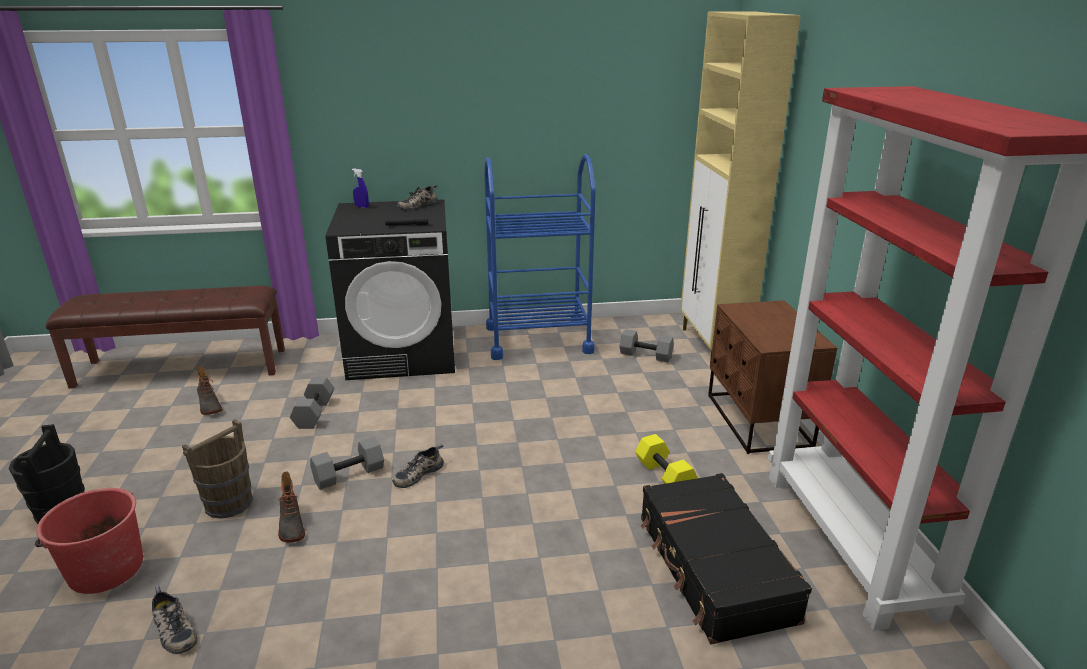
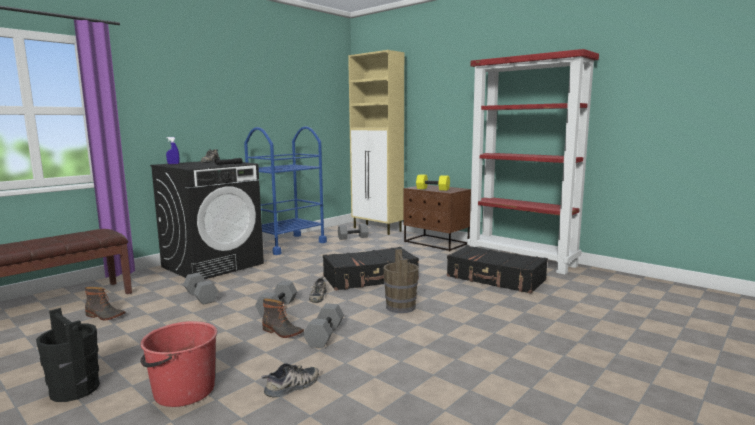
camera: 40 degrees left, 15 degrees down
(173, 630) = (292, 386): shoe -> shoe turned 45 degrees counterclockwise
(228, 503) = (219, 340): brown bucket -> brown bucket (400, 307)
(317, 558) = (324, 335): none -> grey dumbbell
(530, 468) = (370, 278): none -> black suitcase
(665, 476) = (432, 264): yellow dumbbell -> yellow dumbbell (433, 189)

